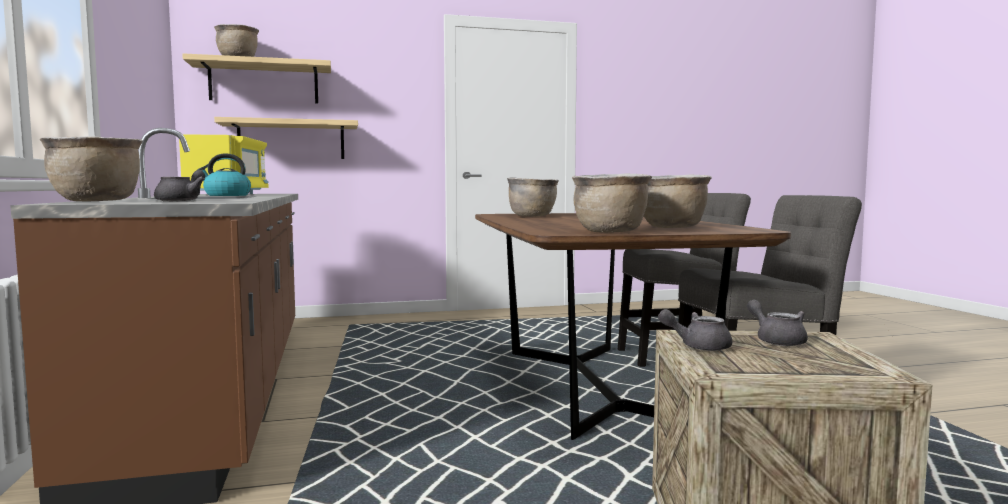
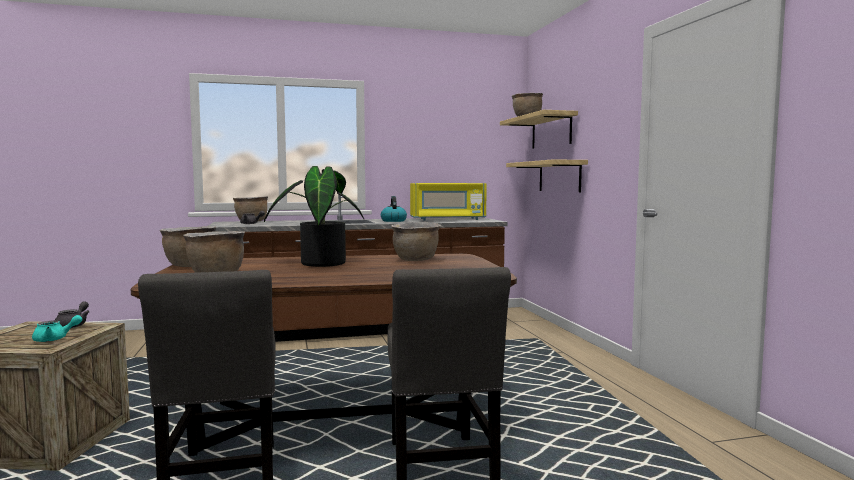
camera: 90 degrees right, 0 degrees up
(564, 221) = (319, 263): none -> potted plant
(777, 340) = (55, 339): grey teapot -> turquoise teapot

